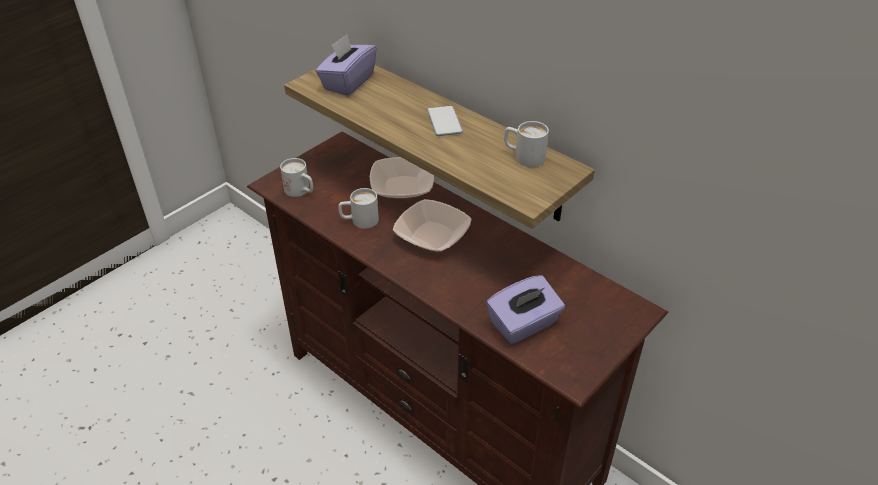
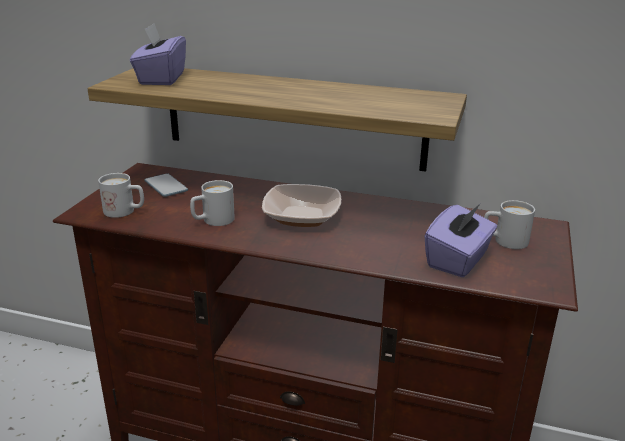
camera: 25 degrees left, 15 degrees down
(402, 187) = (238, 189): bowl -> none
(444, 122) = (292, 87): phone -> phone (166, 186)
(523, 156) = (394, 95): white mug -> white mug (504, 241)

